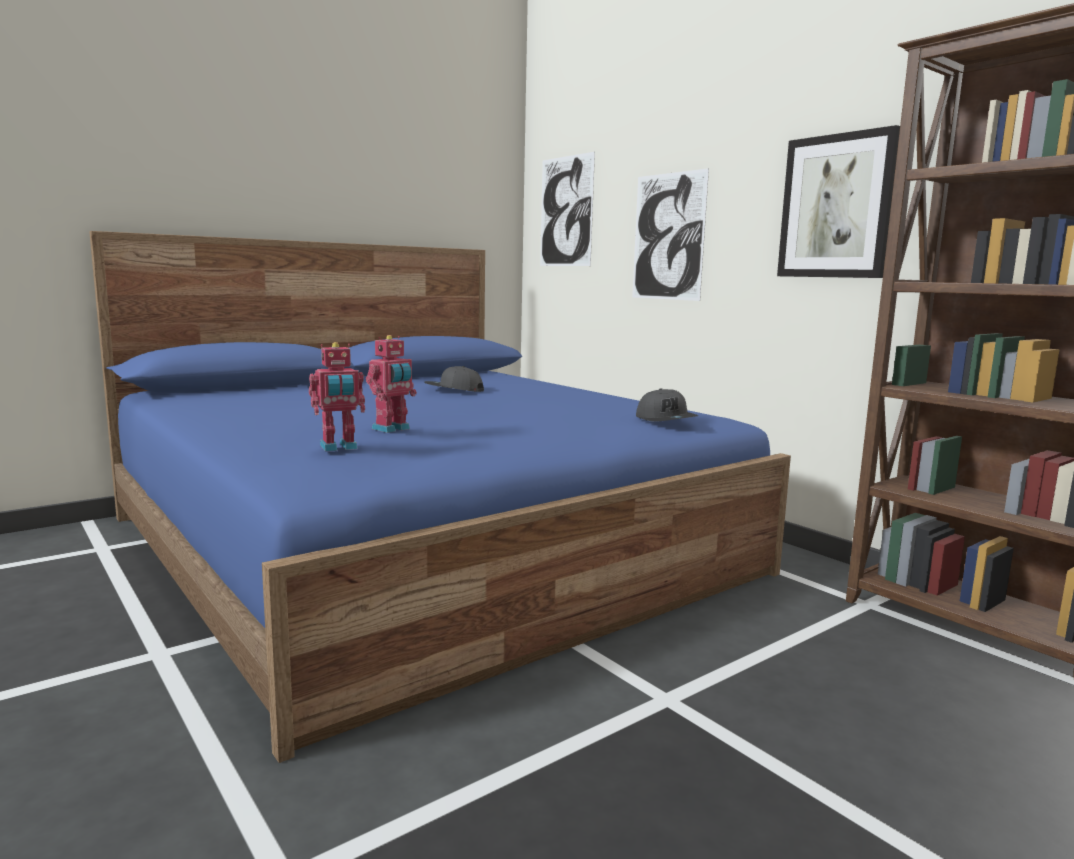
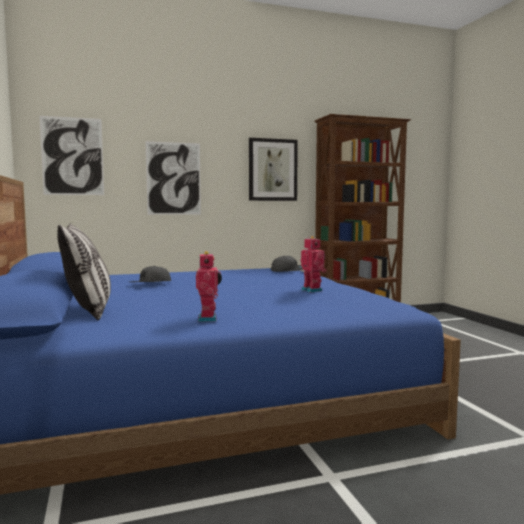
camera: 70 degrees left, 5 degrees down
(271, 391) = (88, 310): none -> pillow
(339, 447) = (357, 297): toy robot -> toy robot (209, 319)

